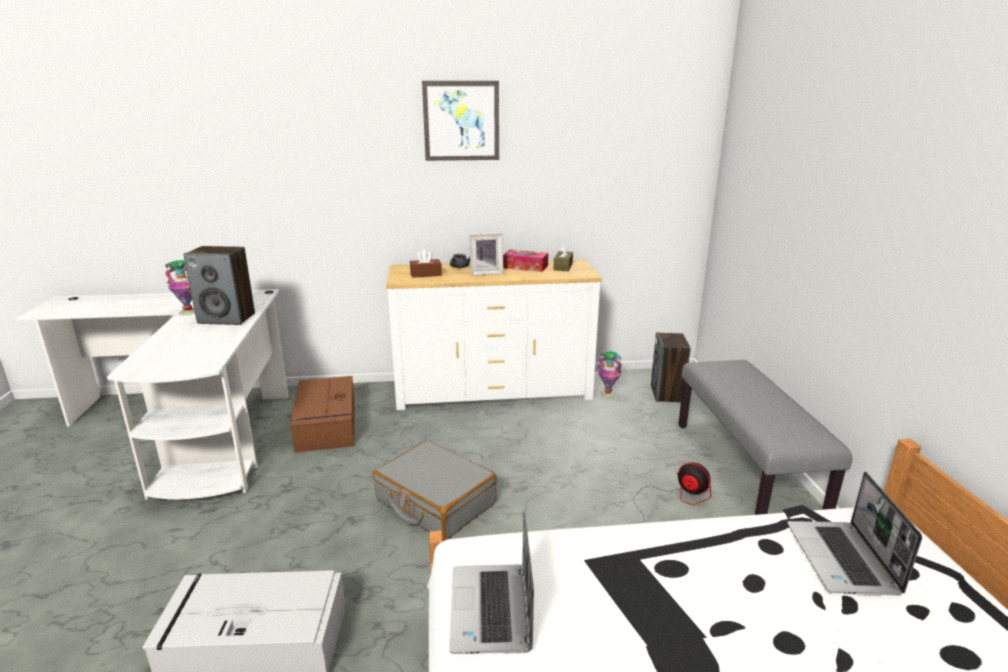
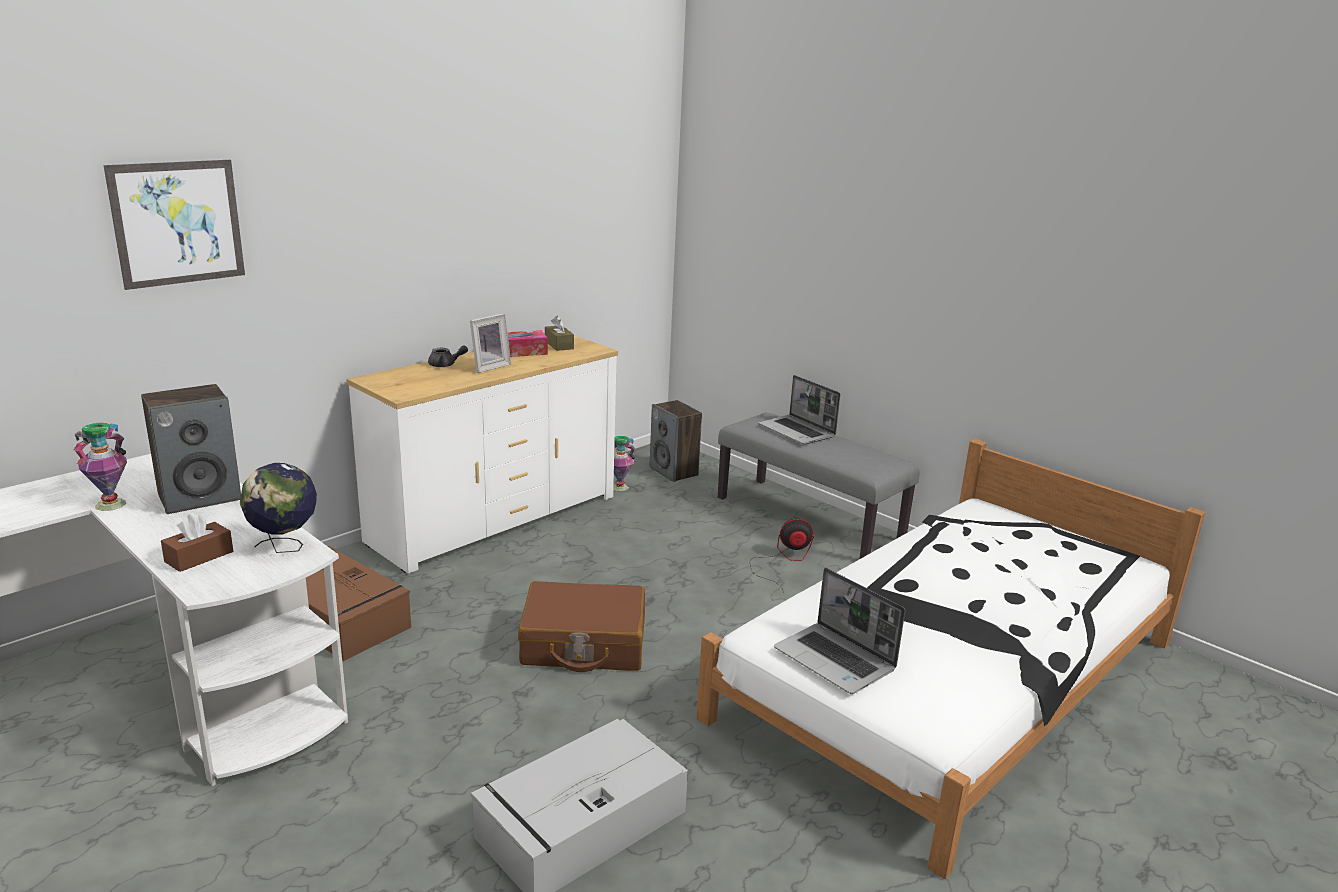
camera: 40 degrees left, 0 degrees up
(204, 358) = (284, 547): none -> globe
(426, 274) = (420, 381): brown tissue box -> brown tissue box (199, 557)
(435, 502) = (583, 643): grey suitcase -> brown suitcase
(461, 121) = (426, 173): picture -> picture (178, 223)
(843, 560) = (990, 539): laptop -> laptop (797, 431)

